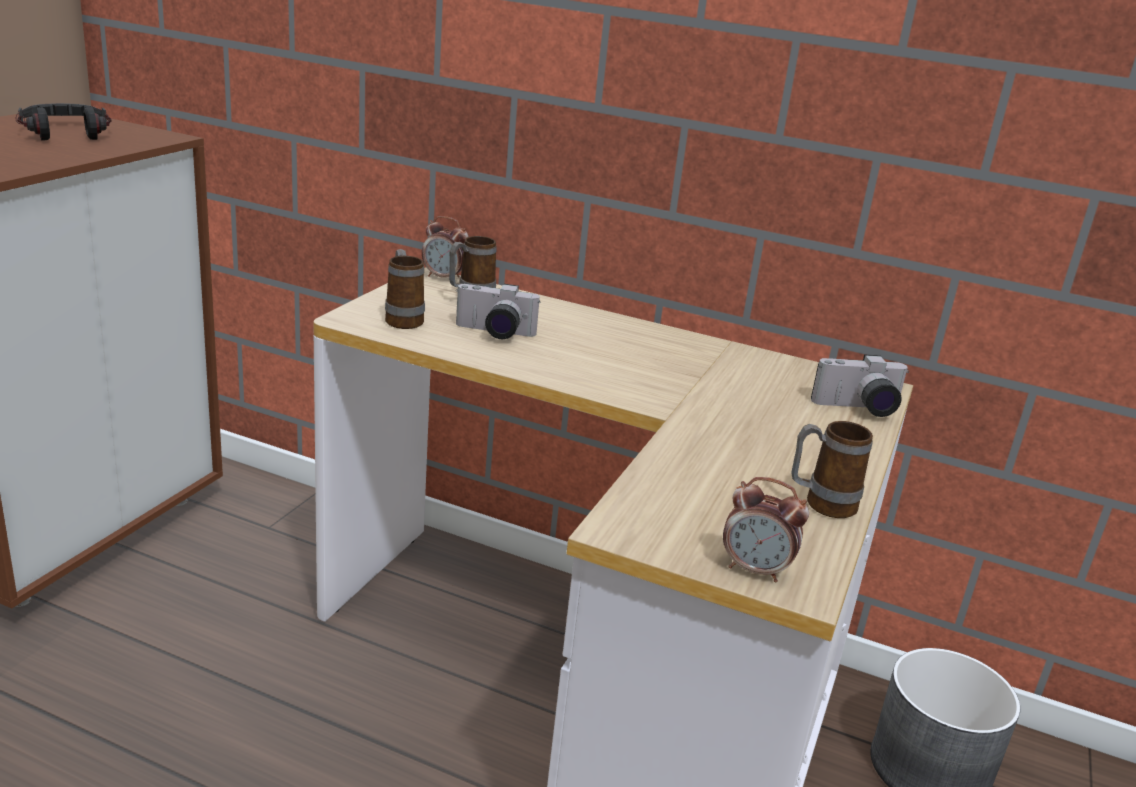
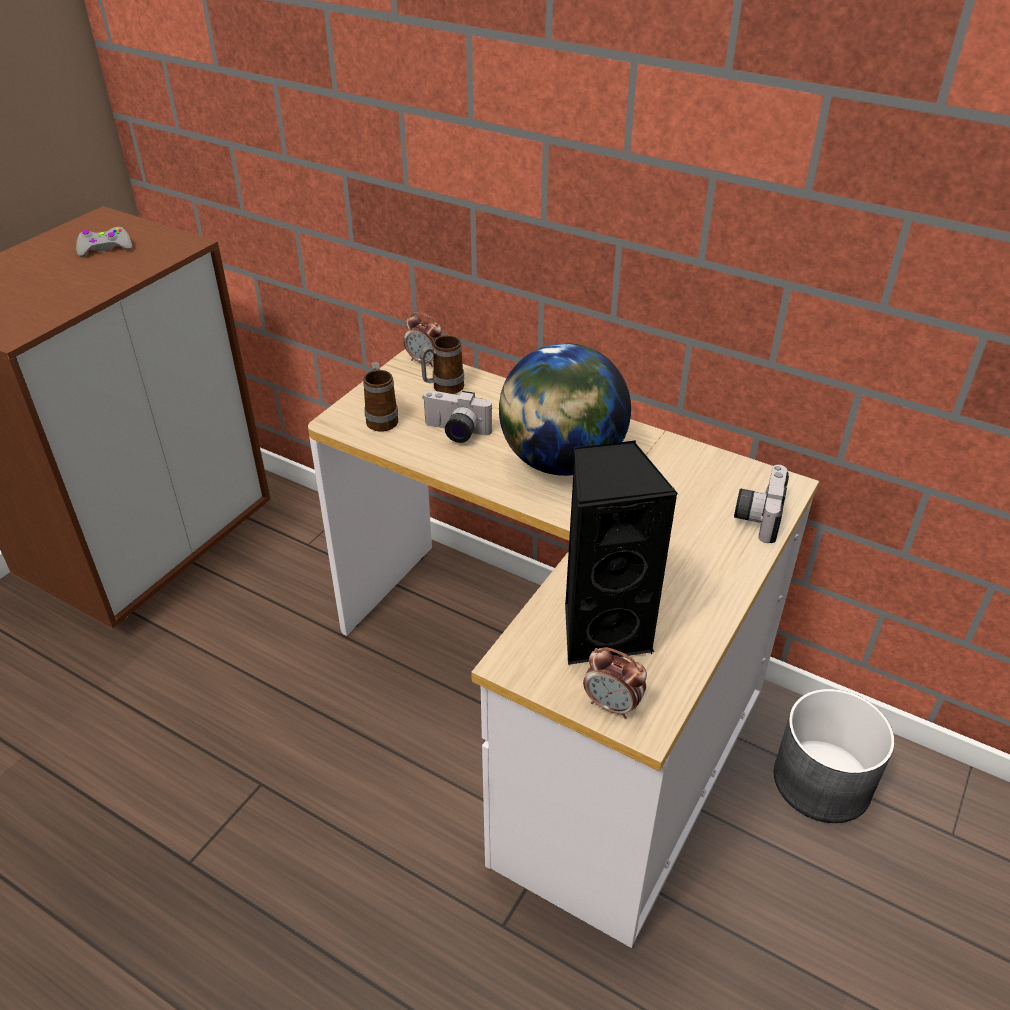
camera: 10 degrees right, 15 degrees up
(65, 133) = (105, 248): headphones -> grey game controller
(624, 360) = (561, 462): none -> globe
(719, 501) = (602, 630): none -> black speaker
(820, 504) = (687, 632): mug -> none
(859, 409) = (757, 515): camera -> camera turned 105 degrees clockwise

